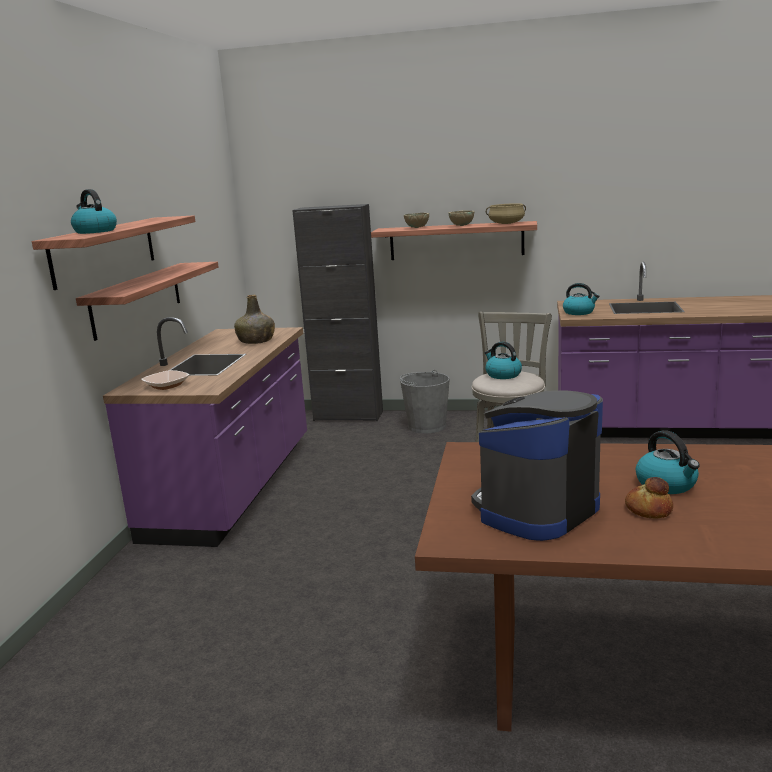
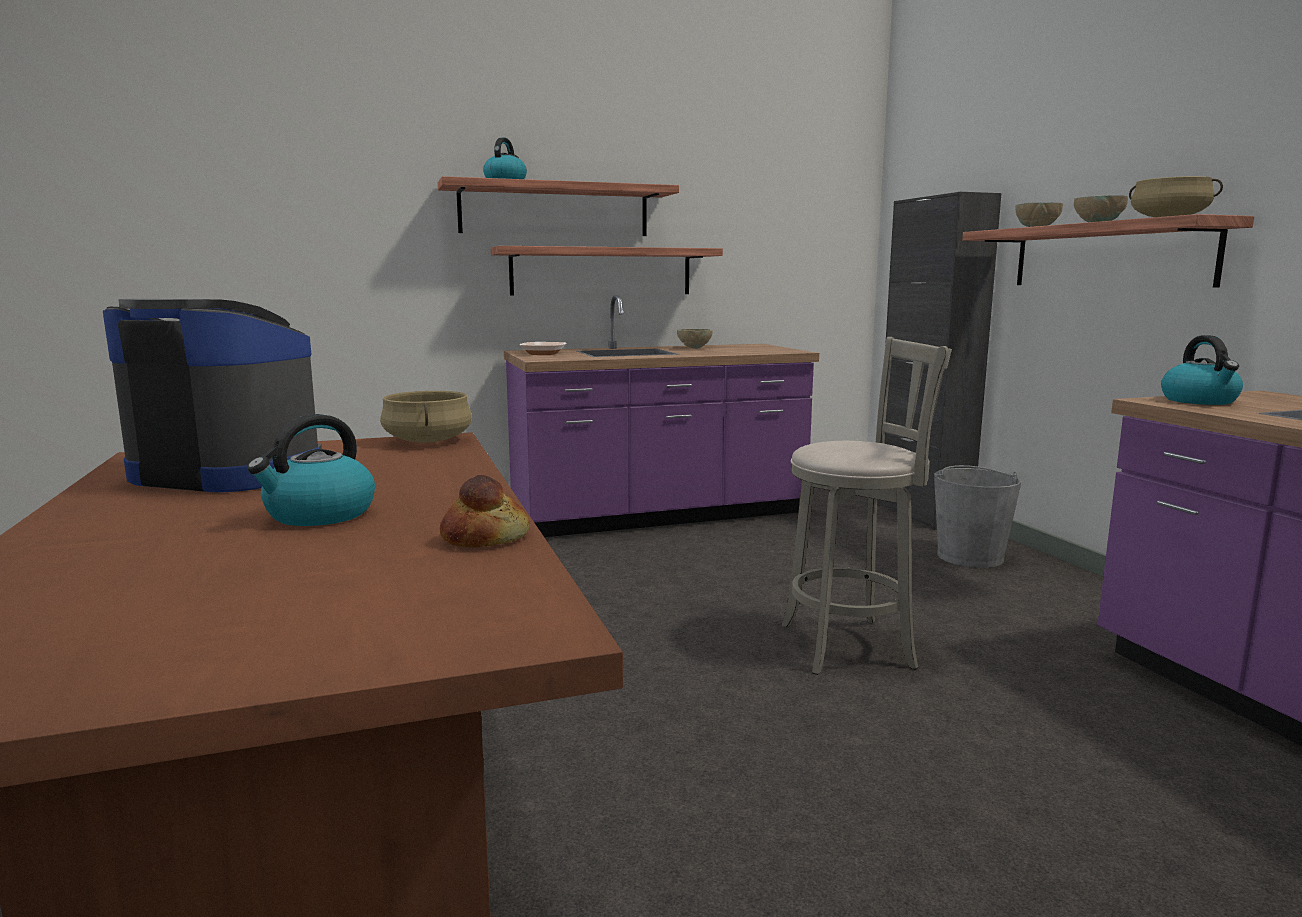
camera: 60 degrees right, 5 degrees down
(216, 346) = (694, 348): none -> beige bowl
(256, 341) = (733, 351): green bottle -> none
(470, 454) = (427, 441): none -> beige cooking pot
(502, 375) = (862, 444): kettle -> none
(648, 509) = (215, 511): bread -> bread (485, 537)

